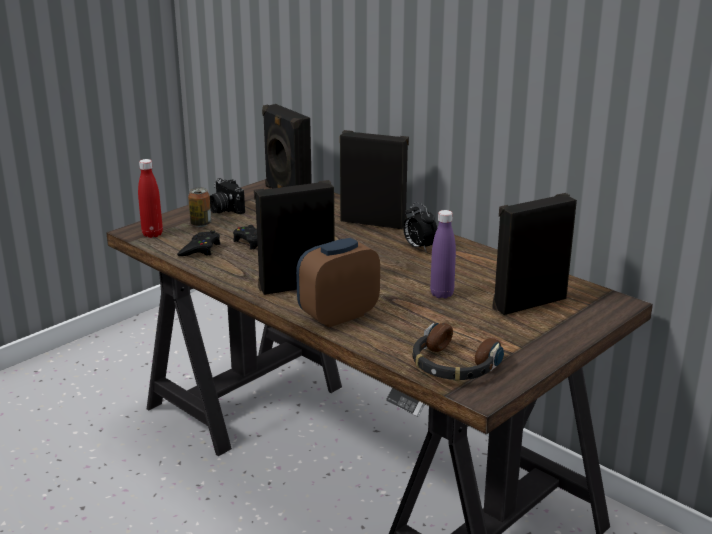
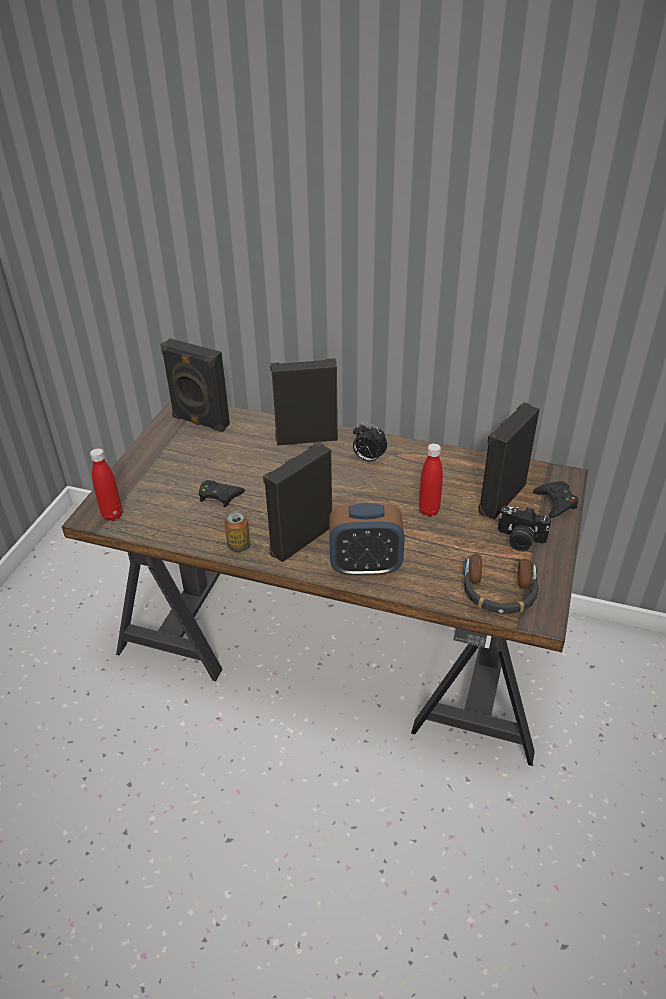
camera: 25 degrees left, 15 degrees up
(200, 249) = (176, 521): black game controller -> black game controller (556, 502)
(201, 224) = (149, 487): can -> can (239, 546)
(224, 209) = (157, 460): camera -> camera (519, 540)
(338, 316) = (365, 566): alarm clock -> alarm clock turned 120 degrees counterclockwise
(442, 294) = (428, 511): purple bottle -> red bottle

